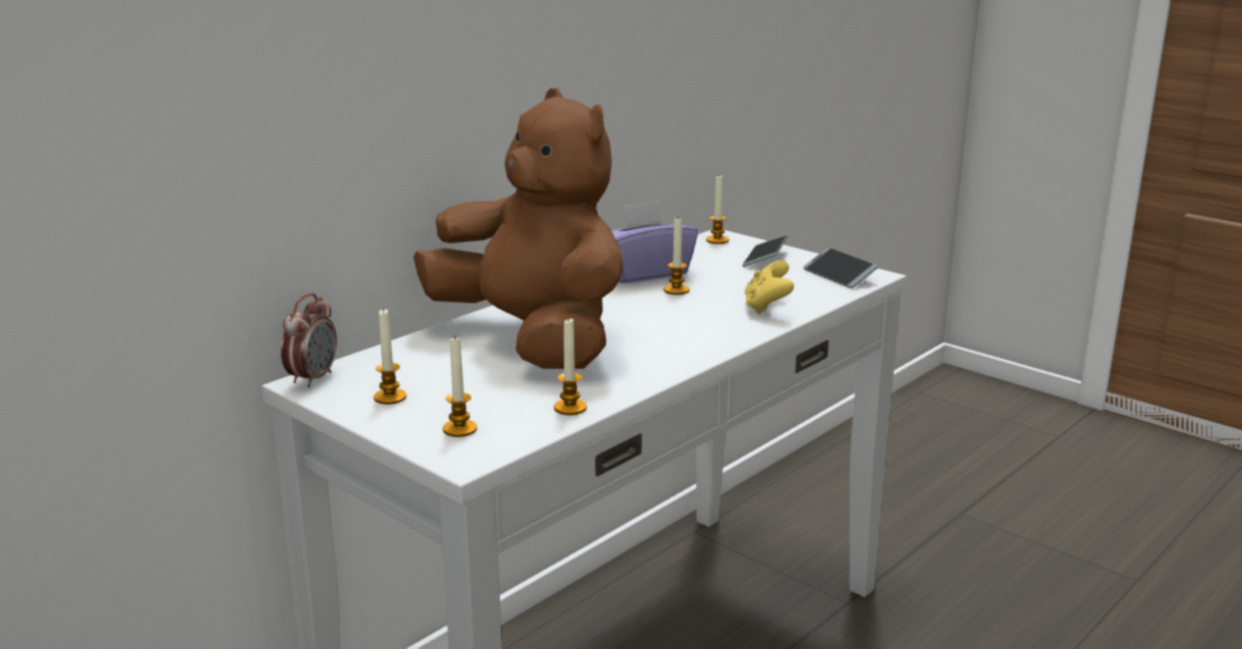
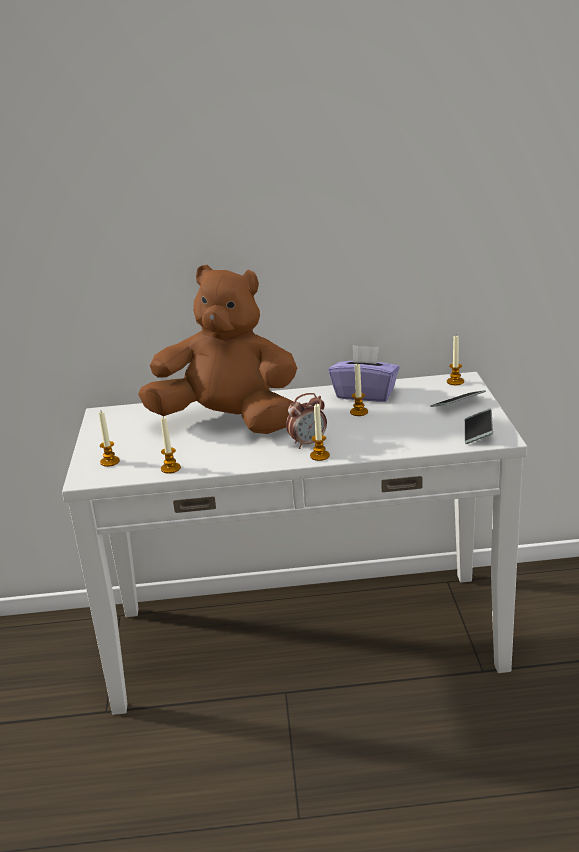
camera: 45 degrees right, 5 degrees up
(312, 379) = (106, 411): alarm clock -> alarm clock (308, 443)
(390, 397) = (115, 433): candle -> candle (319, 456)
(534, 340) = (228, 422): brown plush toy -> brown plush toy turned 75 degrees counterclockwise
(767, 307) = (385, 441): yellow game controller -> none

